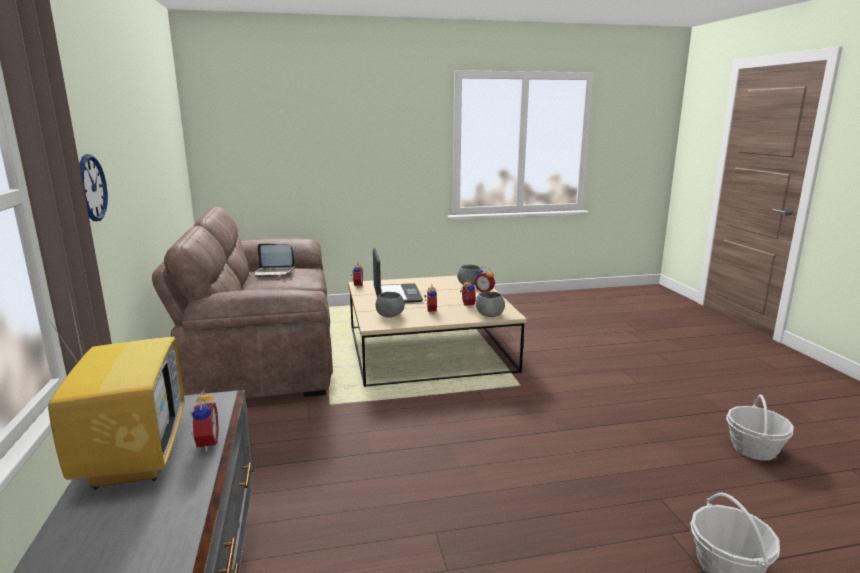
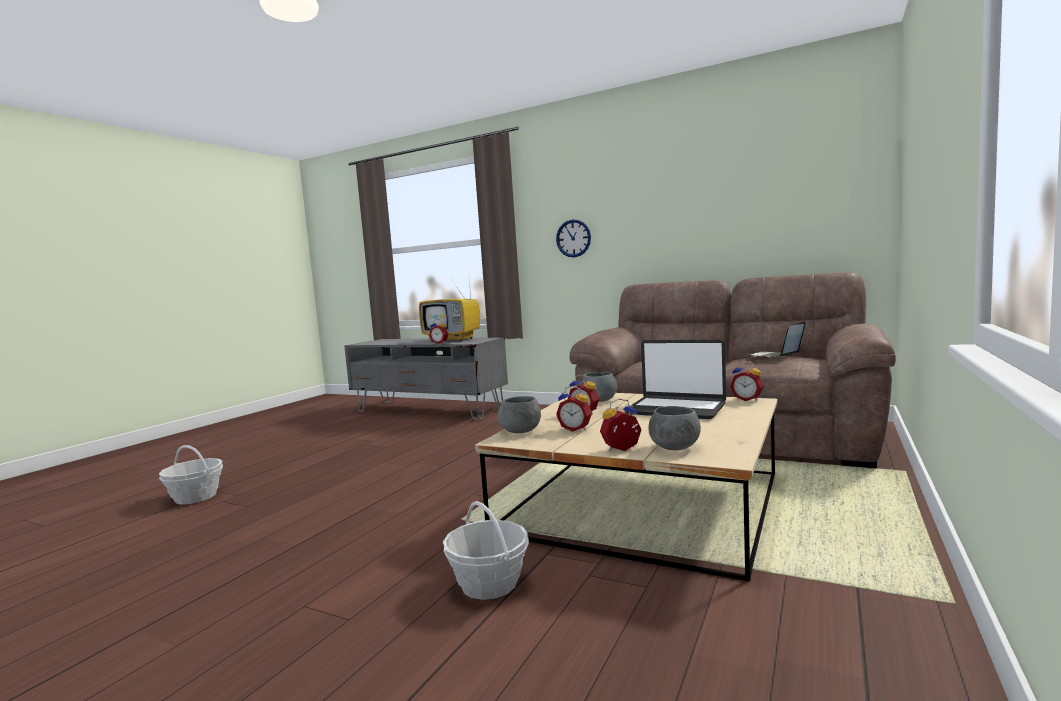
camera: 130 degrees right, 10 degrees down
(754, 449) = (122, 586): basket -> basket (489, 583)

